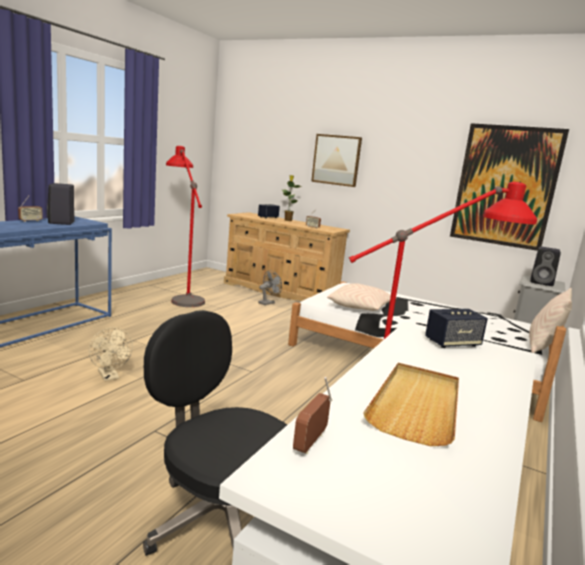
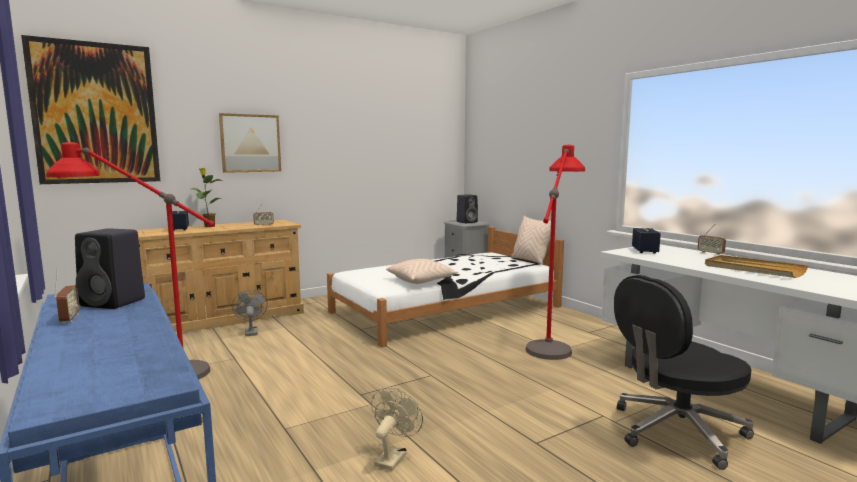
camera: 60 degrees left, 5 degrees down
(110, 377) = (393, 457): beige fan -> beige fan turned 60 degrees counterclockwise
(310, 442) = (821, 289): radio -> radio (710, 253)
(505, 186) = (413, 152): picture -> picture (96, 113)

